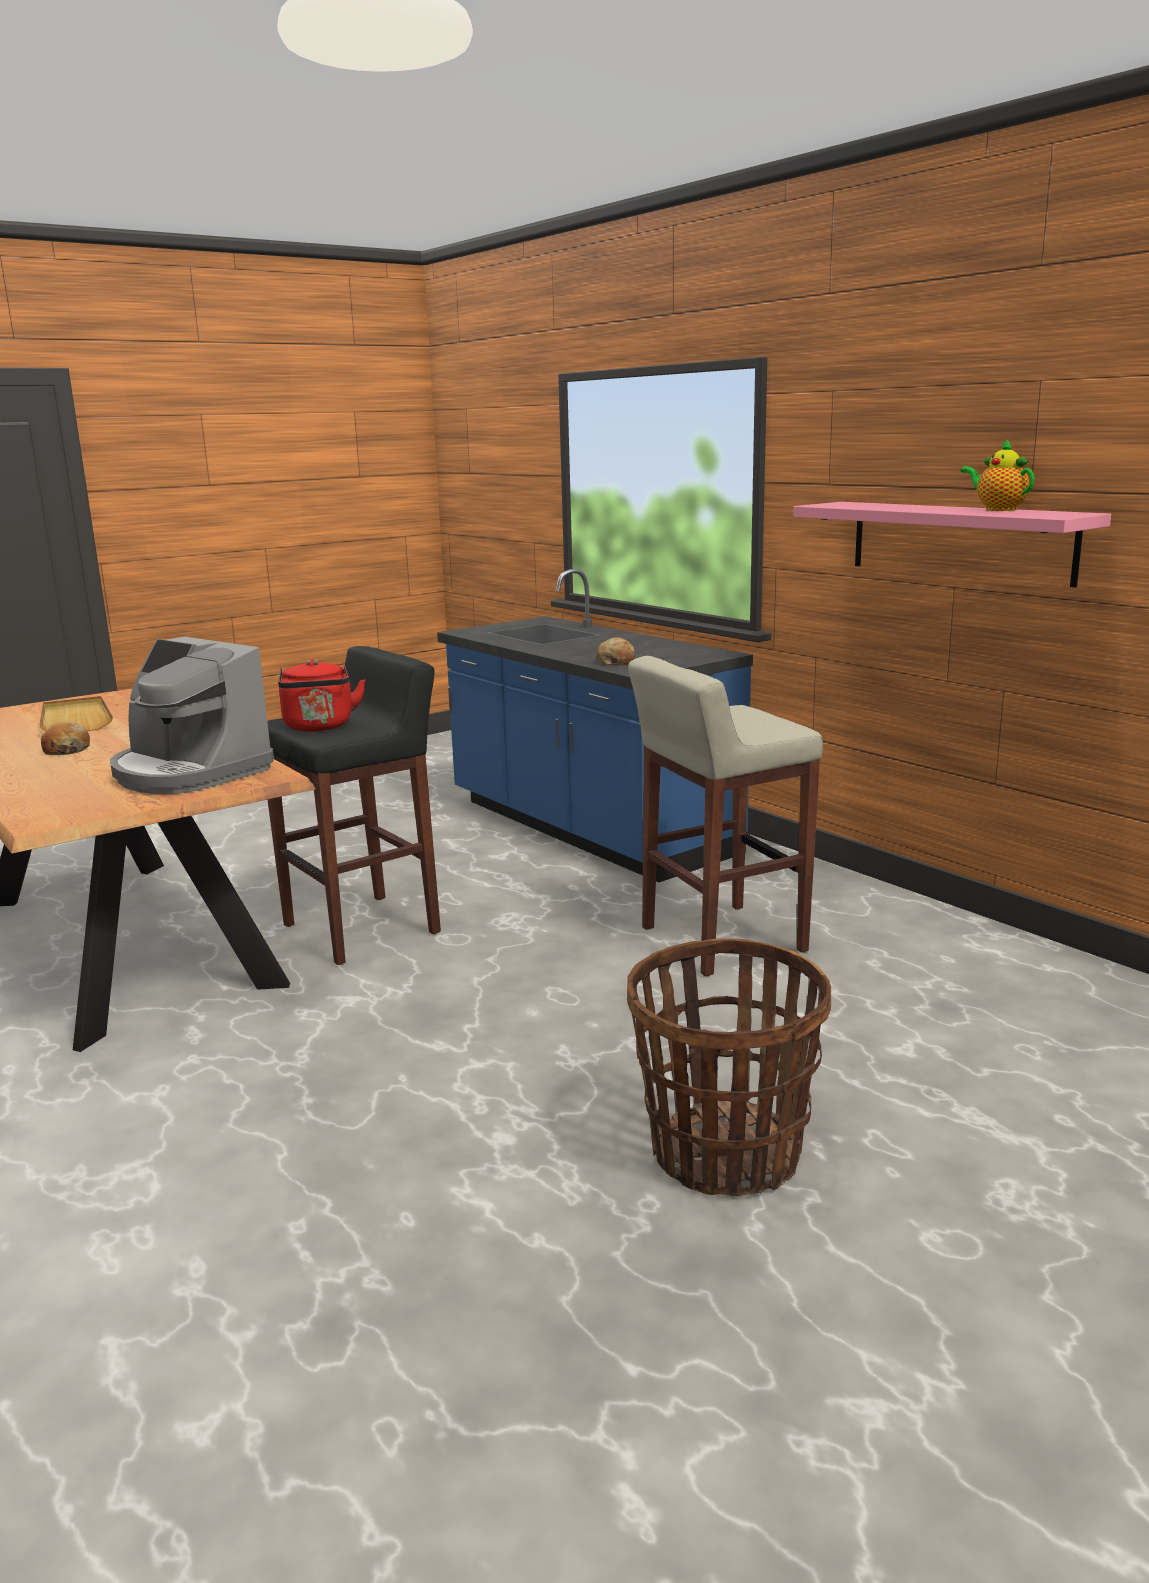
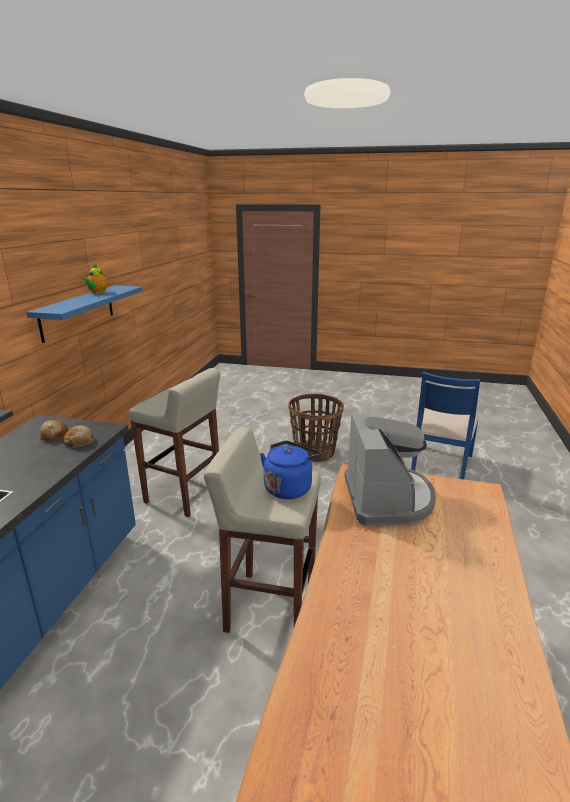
camera: 130 degrees left, 5 degrees up
(66, 749) = (441, 588): bread -> bread (54, 436)
(76, 720) = (401, 680): beige tray -> none
(319, 727) = (289, 487): red kettle -> blue kettle
(328, 1376) = (440, 465): none -> blue chair
(364, 928) = (269, 606): black stool -> beige stool
(959, 541) = (78, 312): pink shelf -> blue shelf

